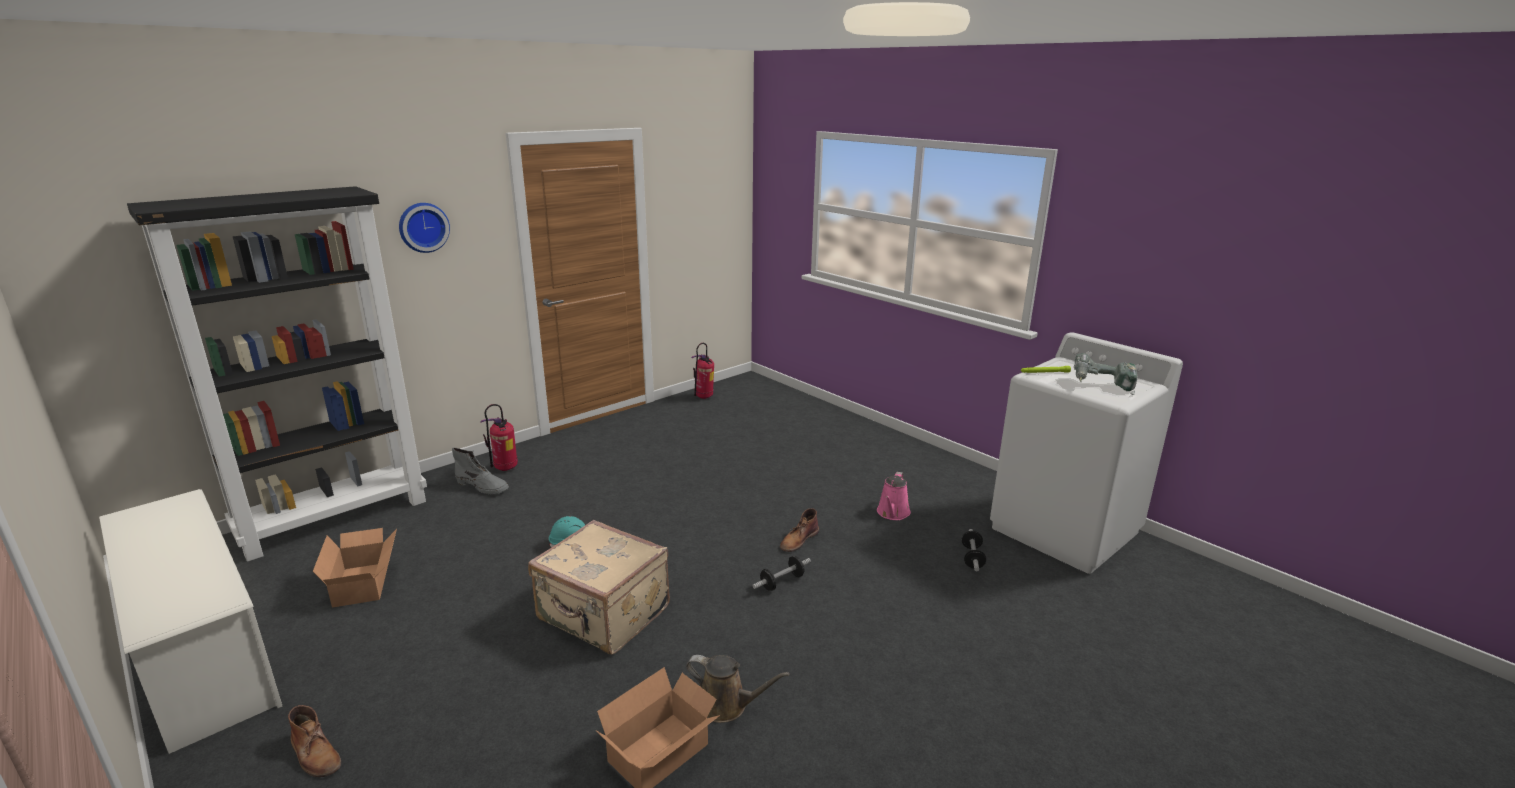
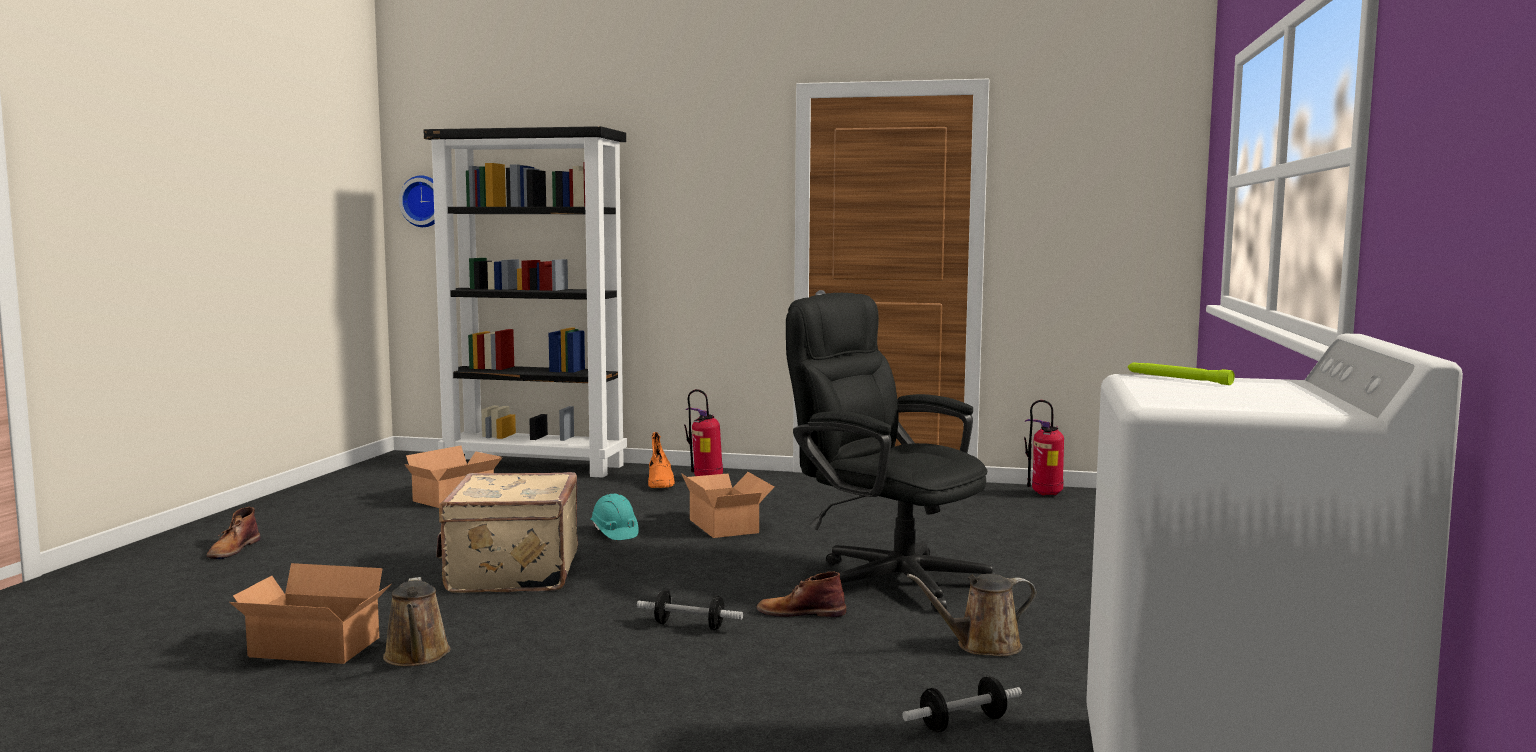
camera: 55 degrees right, 15 degrees down
(203, 656) = (319, 494): white shoe rack -> none
(423, 227) = (689, 182): wall clock -> wall clock (424, 201)
(483, 486) = (661, 483): grey boot -> orange boot
(618, 501) = (726, 525): none -> cardboard box
(776, 494) = (887, 578): none -> black office chair
(892, 513) = (982, 646): pink watering can -> brown watering can
(1102, 386) = (1217, 397): power drill -> none

